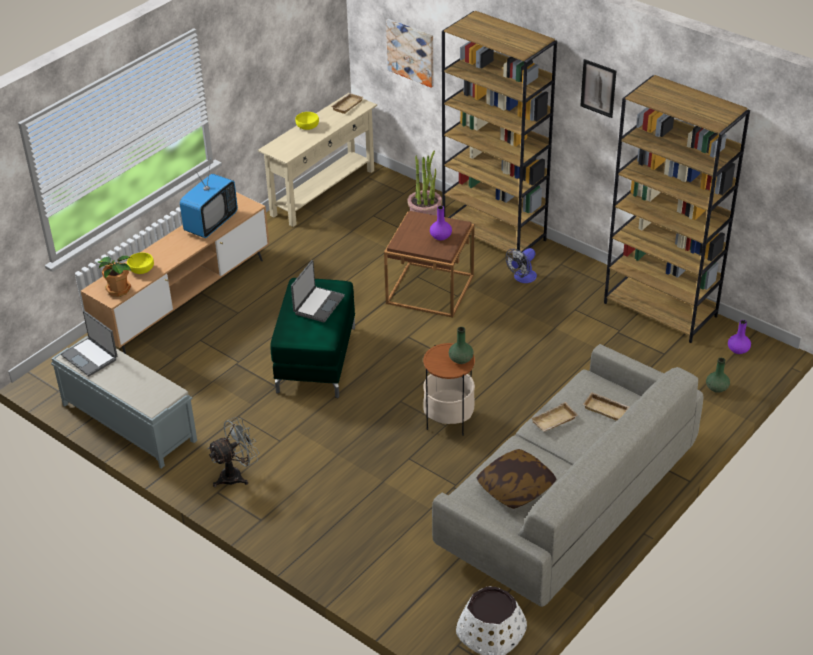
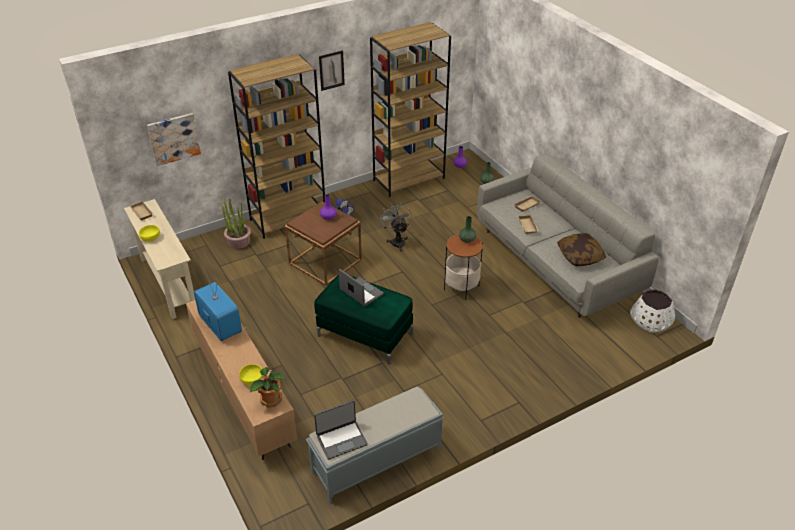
camera: 70 degrees left, 0 degrees up
(236, 475) = (467, 406): grey fan -> grey fan (397, 241)

